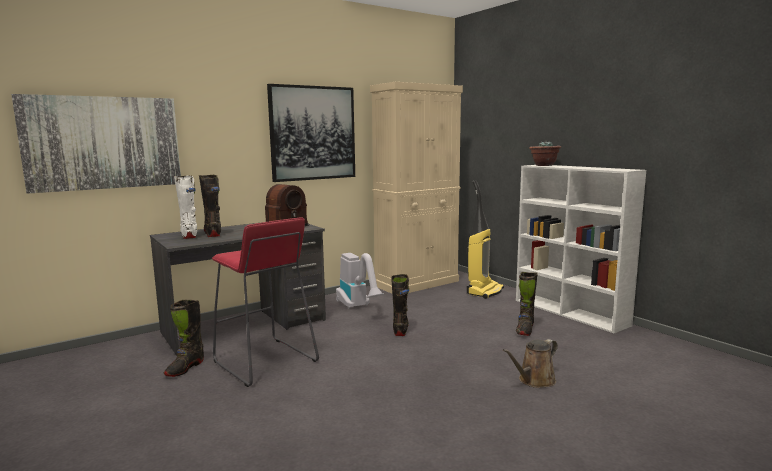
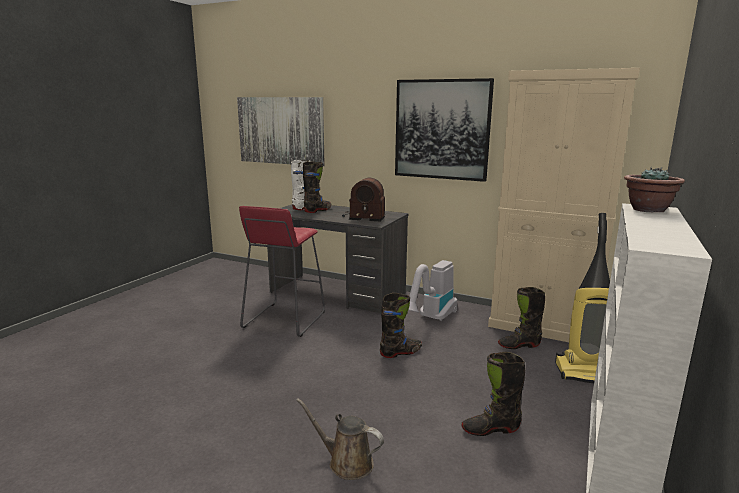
camera: 60 degrees right, 5 degrees up
(185, 368) = (255, 301): black boot -> black boot (519, 345)

